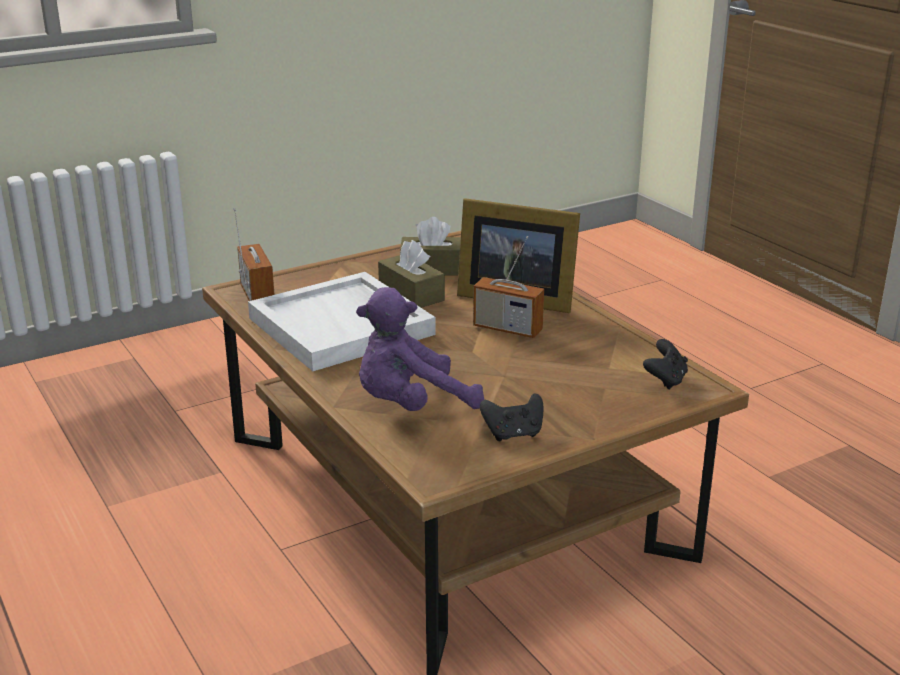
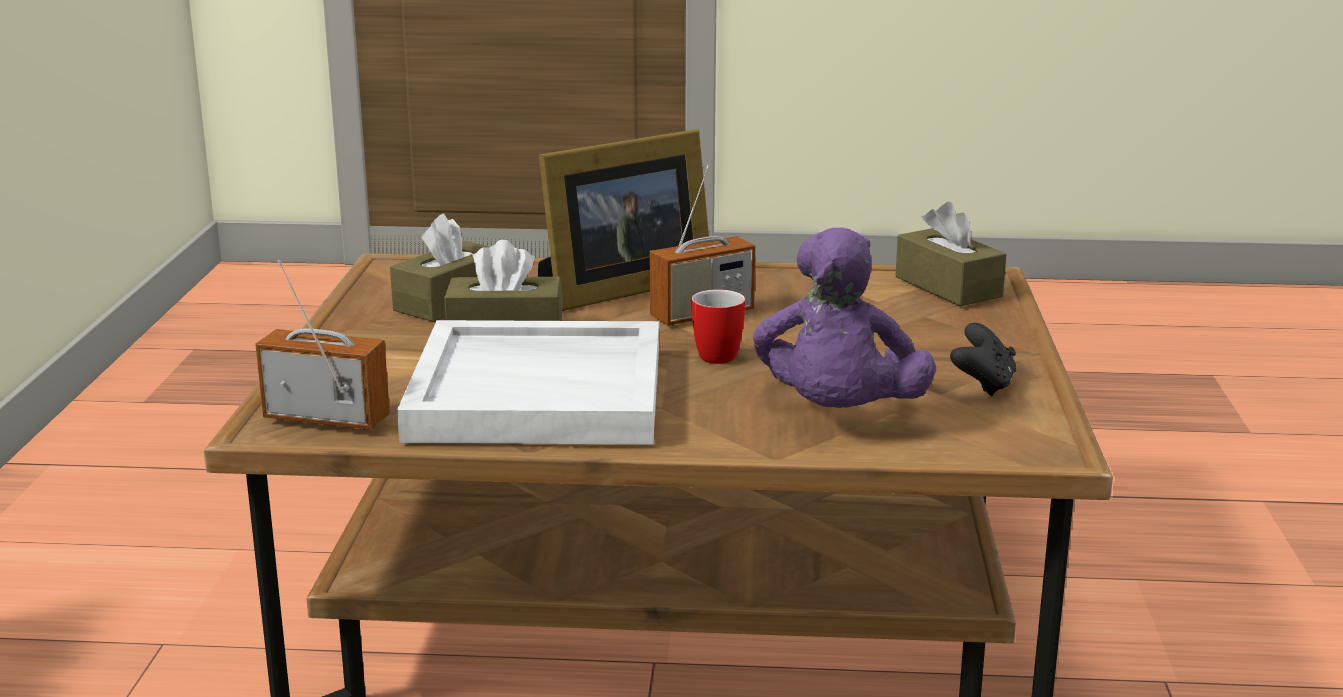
camera: 55 degrees left, 5 degrees down
(456, 350) = (718, 353): none -> mug
(665, 380) = (948, 287): black game controller -> brown tissue box

